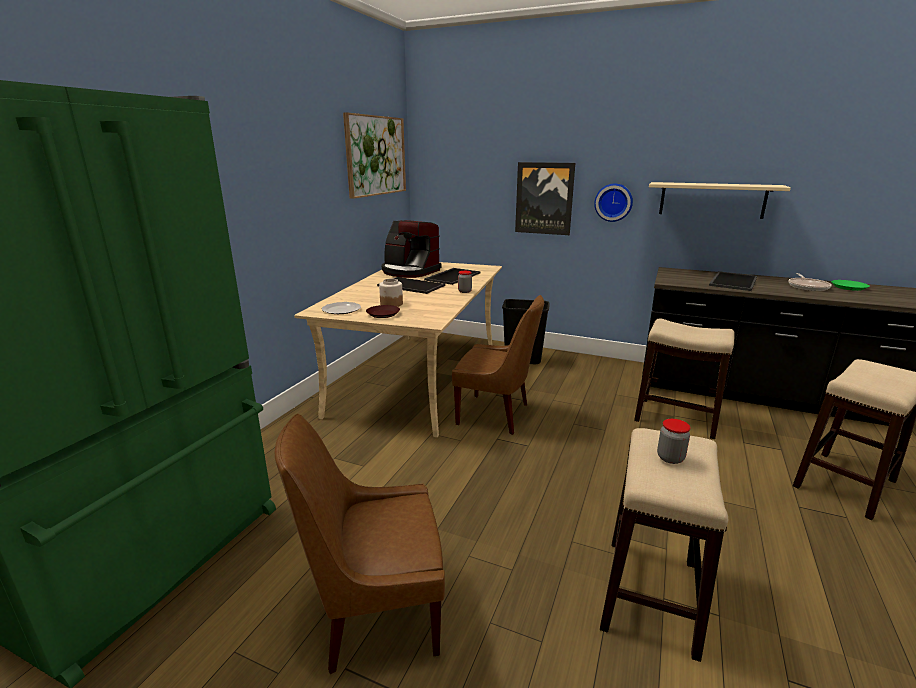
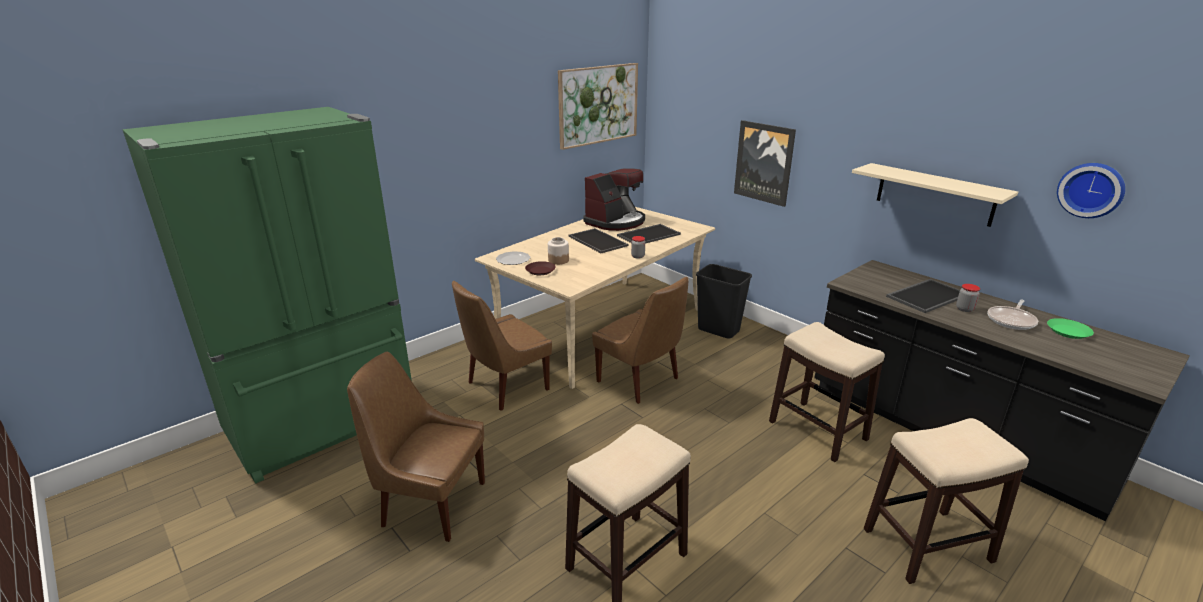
camera: 25 degrees right, 5 degrees up
(364, 453) = (505, 387): none -> brown chair
(409, 271) = (616, 222): coffee machine -> coffee machine turned 105 degrees counterclockwise
(613, 202) = (831, 178): wall clock -> wall clock (1091, 189)
(670, 458) = (632, 454): jar -> jar (964, 309)

